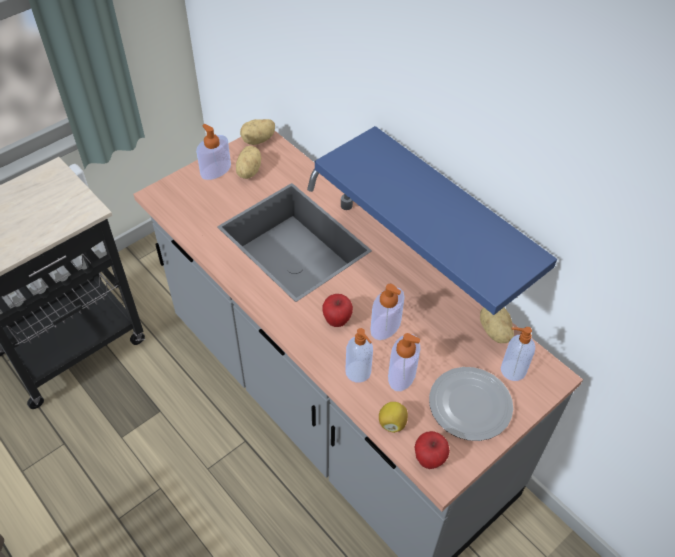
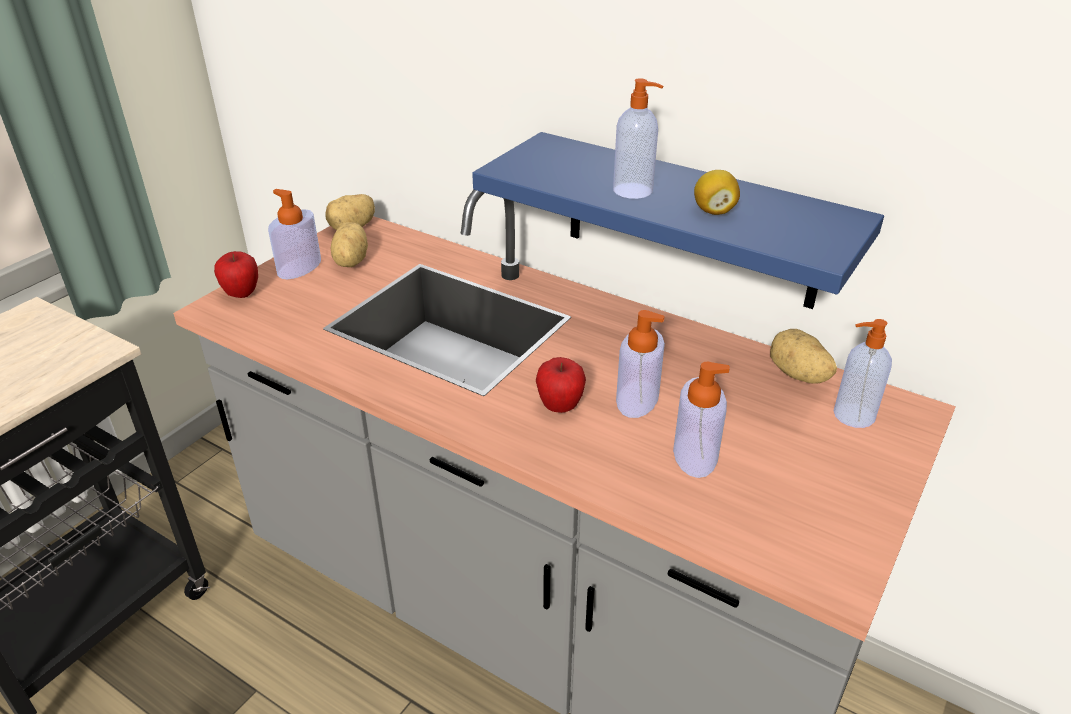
camera: 15 degrees left, 15 degrees down
(358, 372) = (627, 466): soap dispenser -> soap dispenser (634, 191)
(392, 423) = (716, 523): lemon -> lemon (714, 211)
(429, 459) = (804, 562): apple -> apple (241, 294)
(470, 406) = (822, 473): plate -> none

